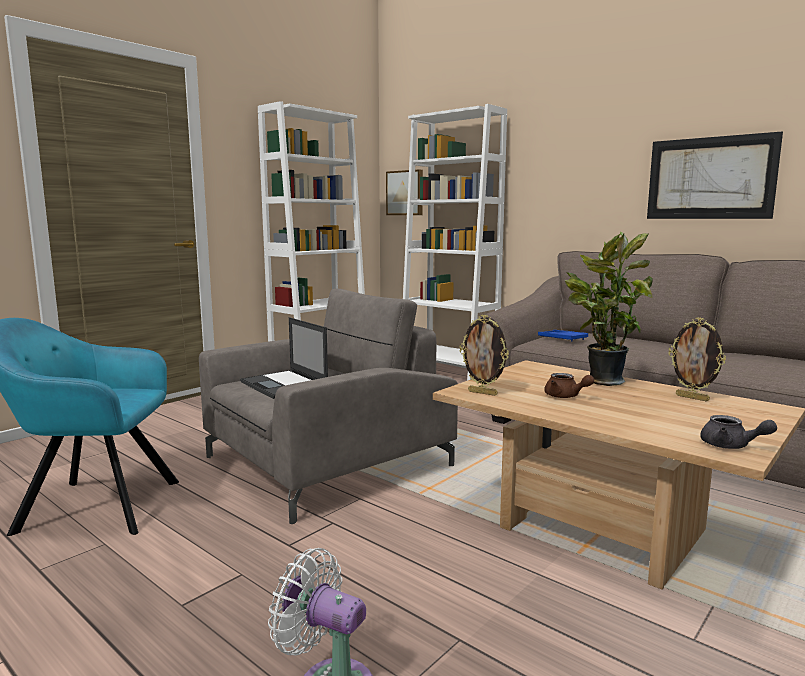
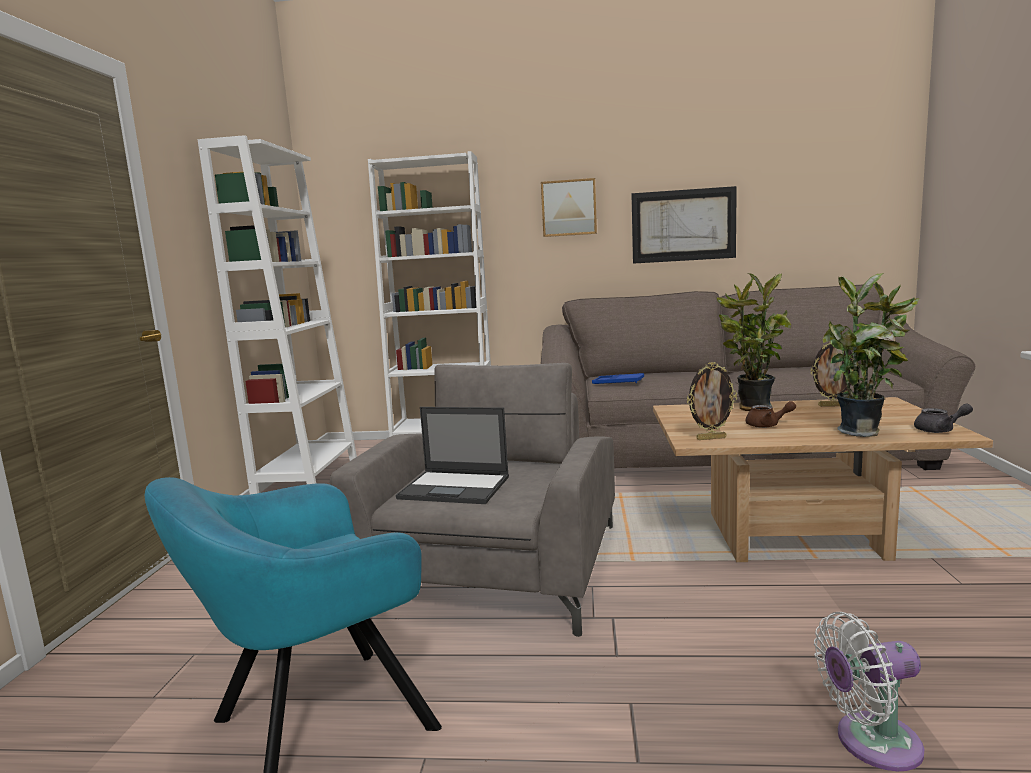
camera: 35 degrees left, 0 degrees up
(405, 193) = (346, 250): picture -> picture (569, 208)
(637, 425) = (863, 432): none -> potted plant

